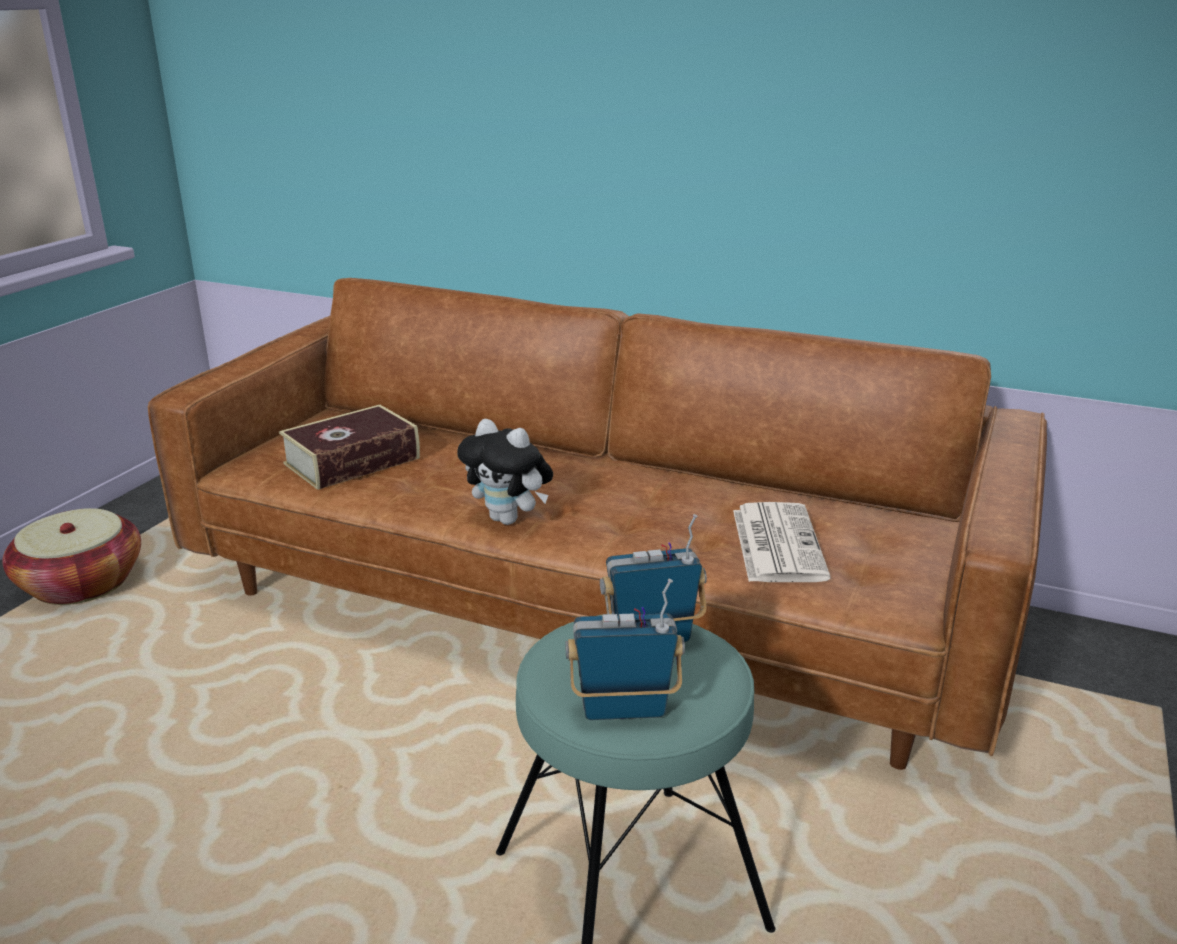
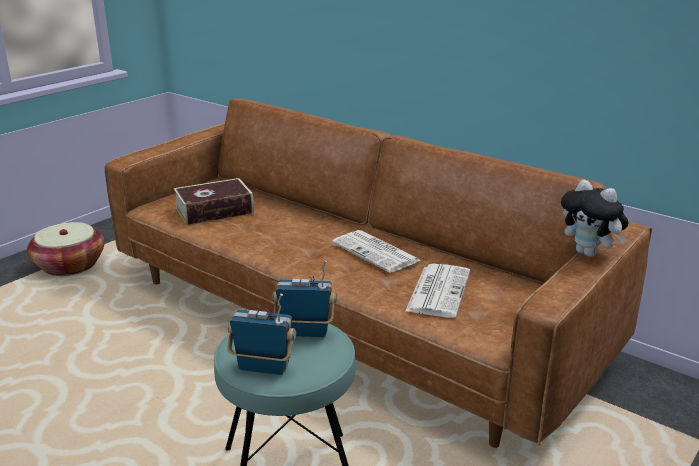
camera: 15 degrees right, 0 degrees up
(509, 519) = (284, 255): plush toy -> plush toy (589, 253)
(649, 496) = (377, 252): none -> newspaper

